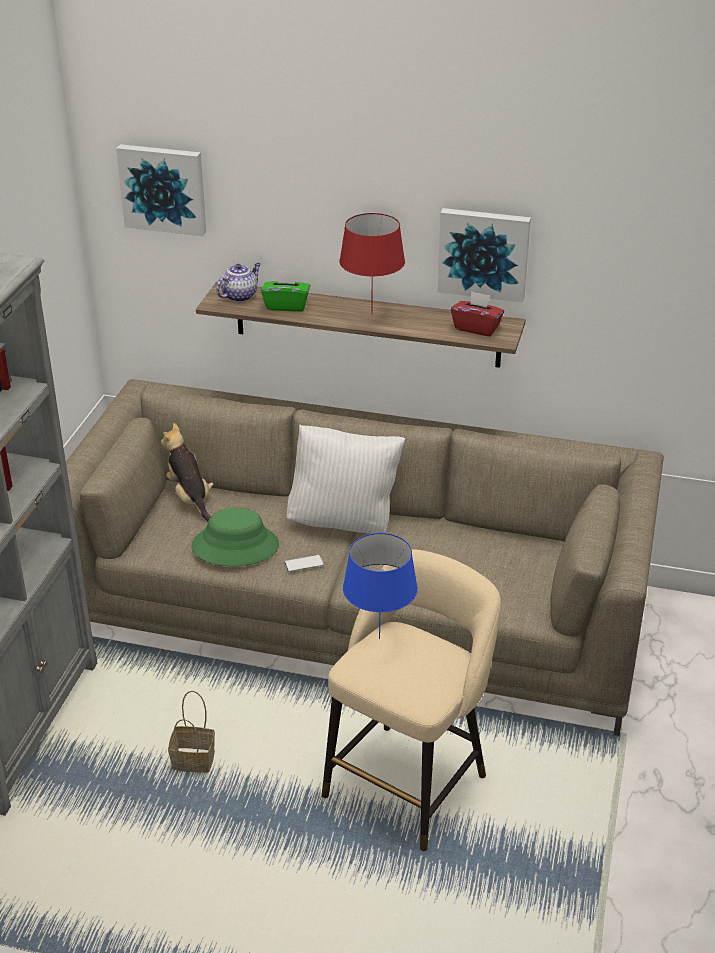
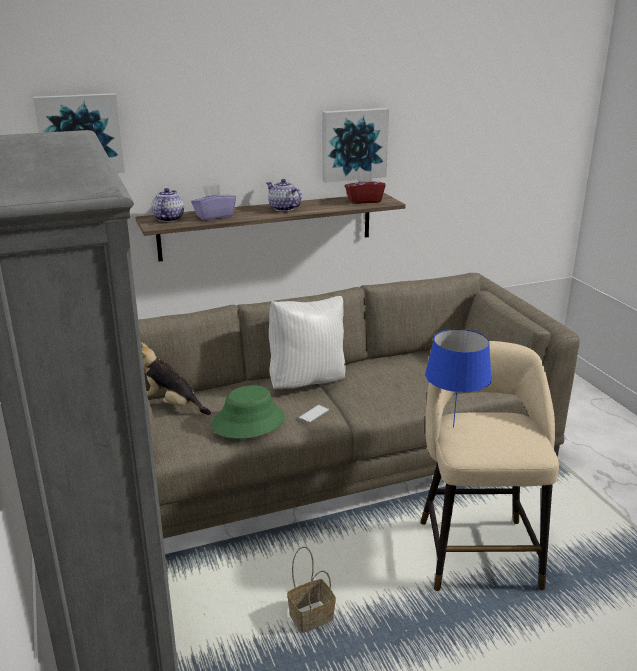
camera: 35 degrees left, 10 degrees down
(286, 306) = (214, 216): green tissue box -> purple tissue box
(371, 314) = (283, 208): red table lamp -> teapot

